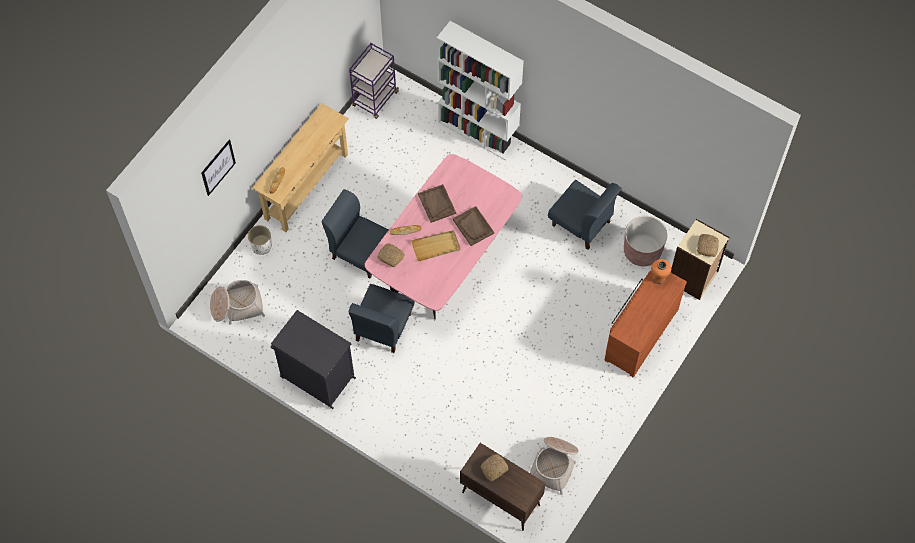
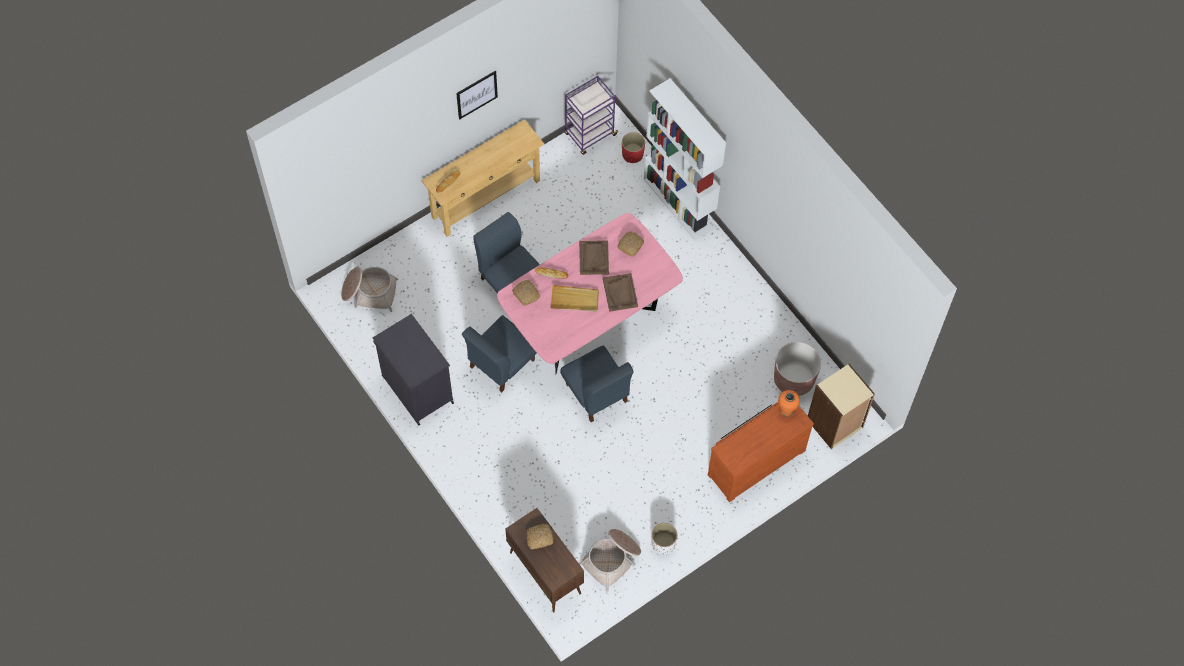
camera: 20 degrees right, 0 degrees up
(218, 167) = (381, 147): picture -> picture (476, 94)
(261, 246) = (417, 242): white planter -> white planter (663, 543)
(419, 104) = (632, 154): none -> red planter
(581, 224) = (743, 330): blue chair -> blue chair (596, 393)
(707, 246) = (847, 395): bread -> bread (630, 245)

